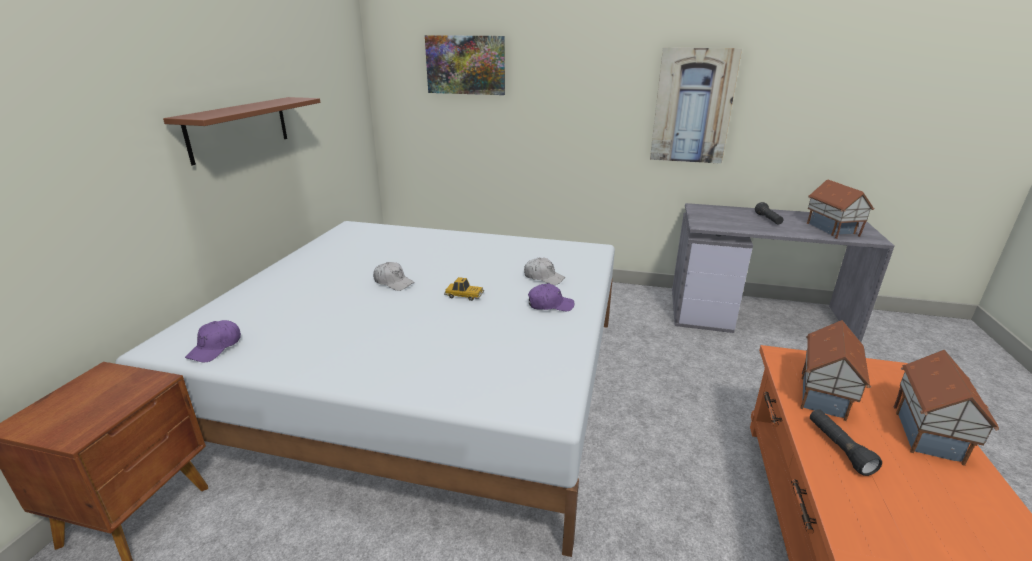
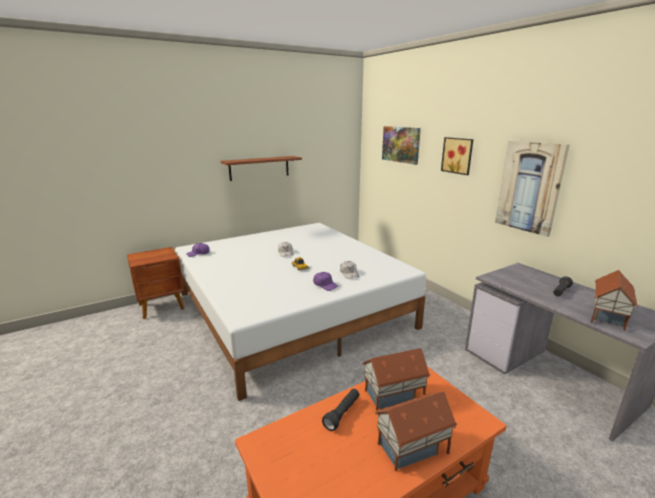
camera: 45 degrees right, 5 degrees down
(580, 74) = (458, 155): none -> picture

